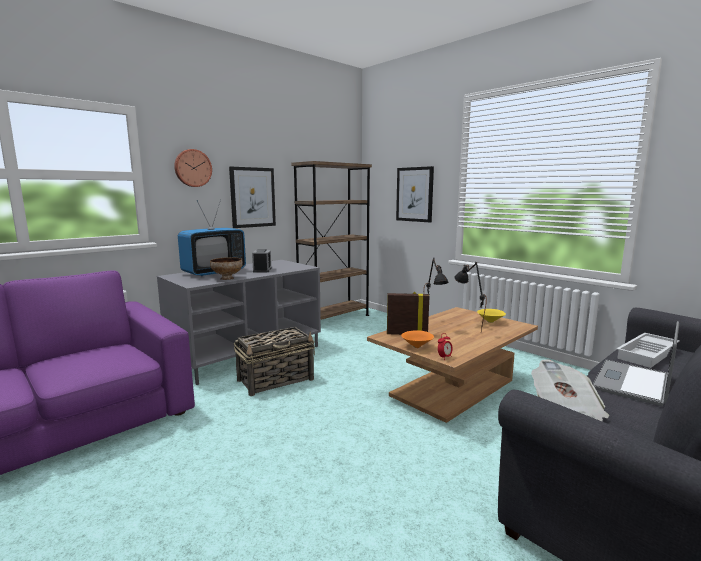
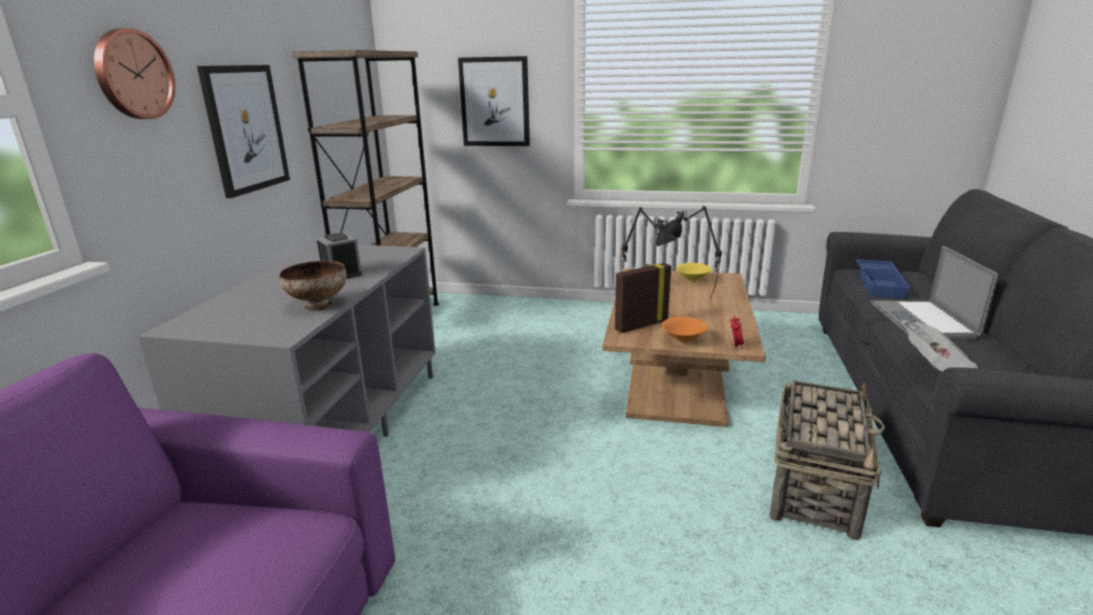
camera: 35 degrees left, 10 degrees up
(214, 272) = (256, 298): television -> none
(276, 380) = (448, 454): basket -> basket (814, 487)
(648, 354) = (881, 284): white tray -> blue tray

